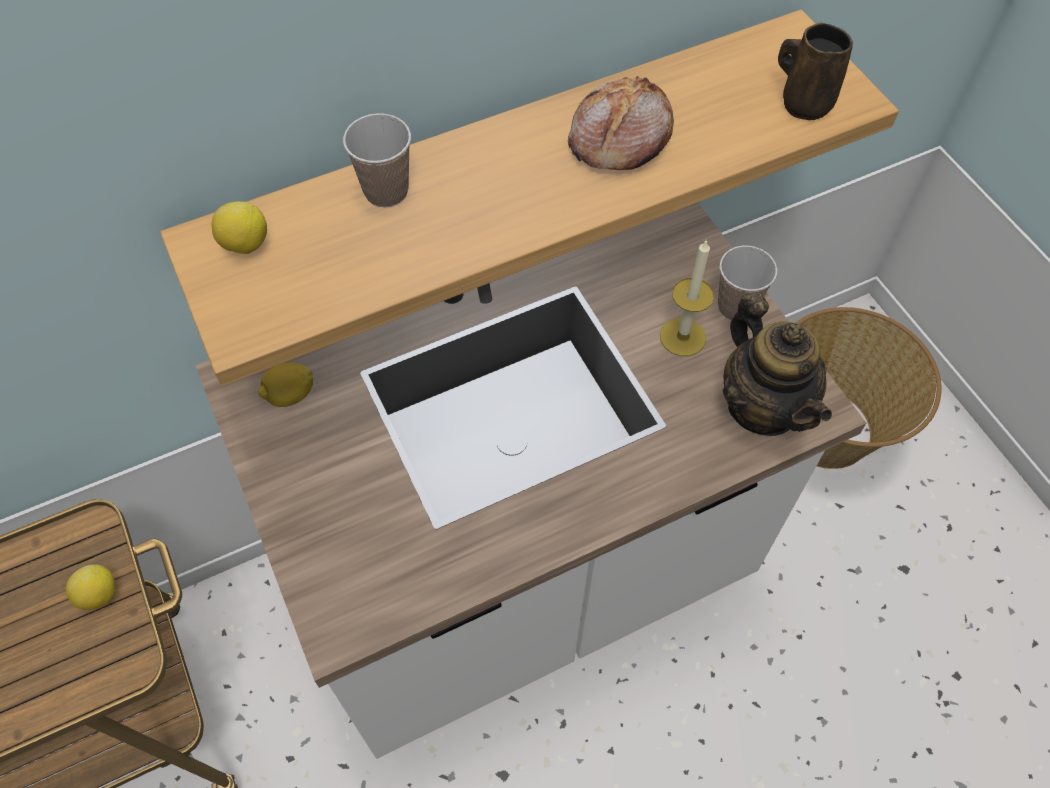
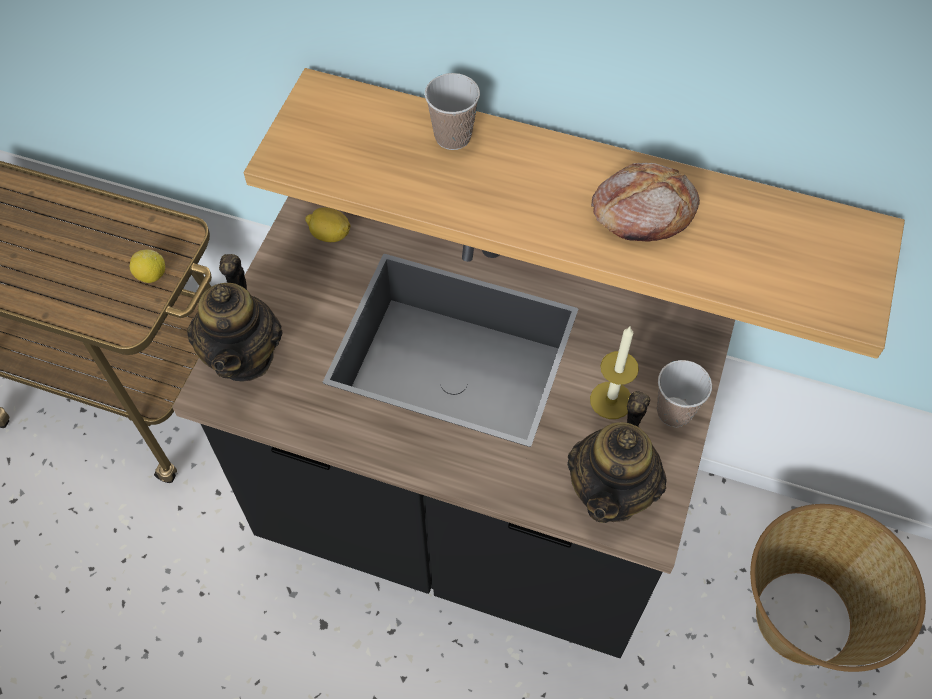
camera: 45 degrees right, 0 degrees up
(245, 244) = (338, 109): lemon -> none
(332, 570) = (244, 355): none -> teapot
(525, 576) = (466, 516): white counter -> black counter
(803, 103) = (811, 286): brown mug -> none

